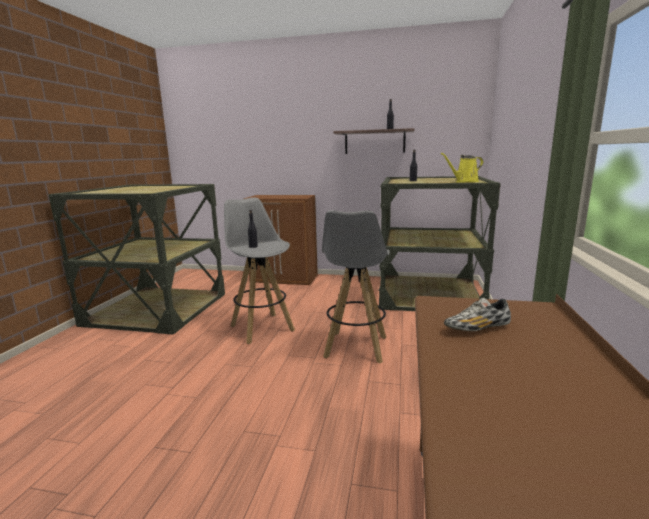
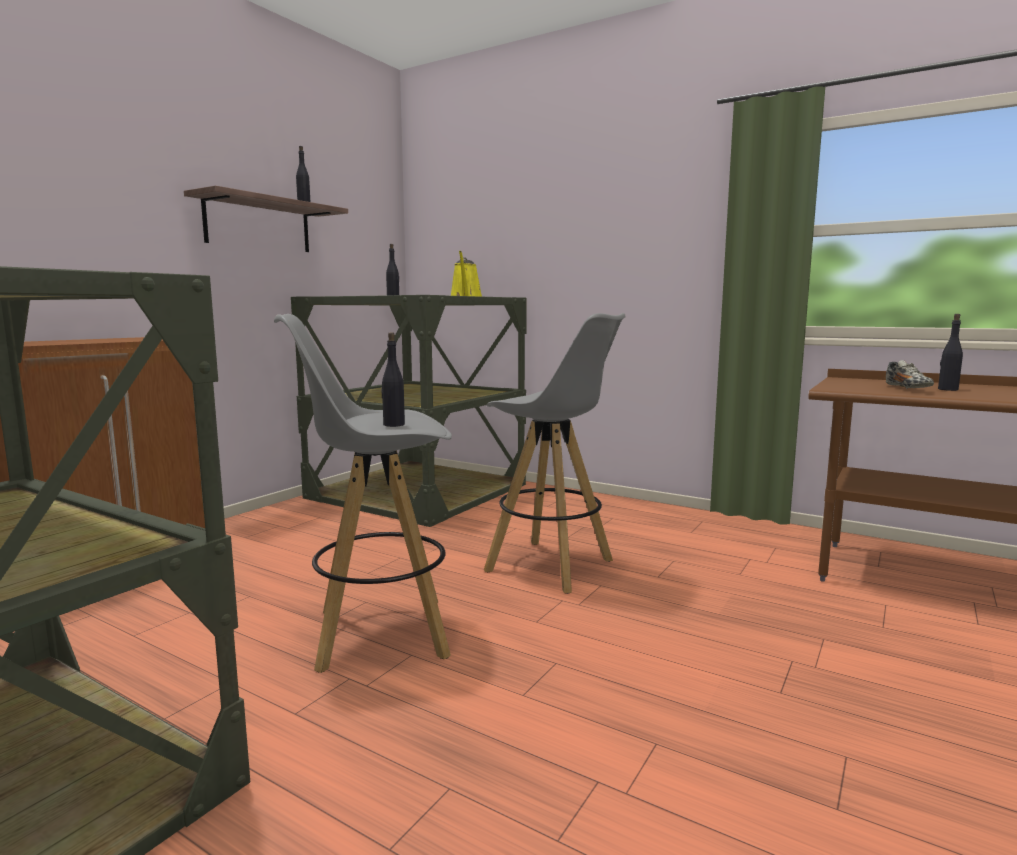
camera: 70 degrees left, 5 degrees down
(507, 347) = (947, 389): none -> black bottle

